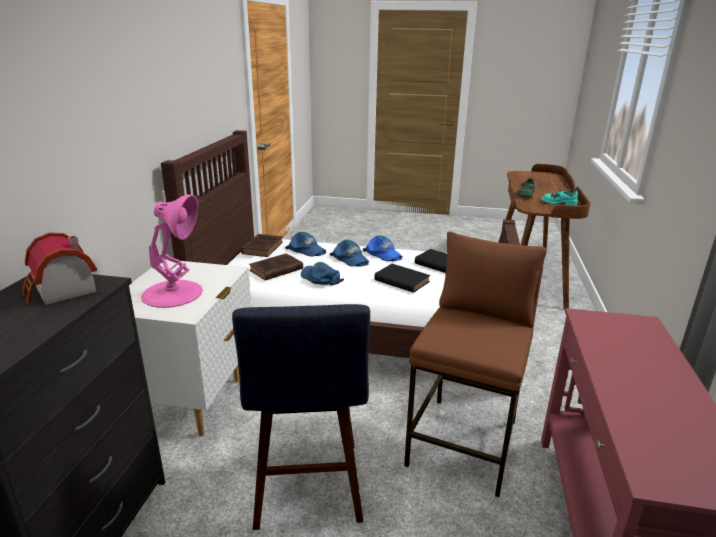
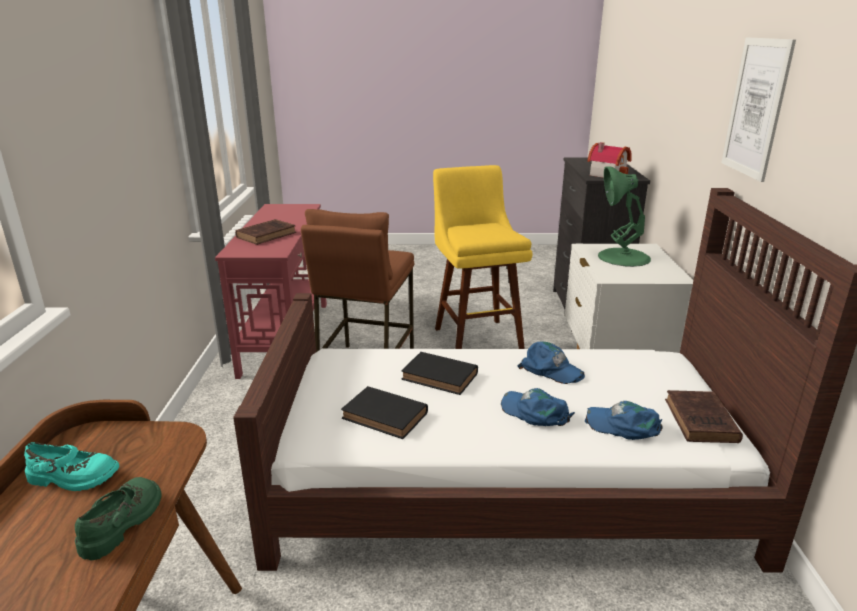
camera: 170 degrees right, 0 degrees up
(150, 93) = (756, 107): none -> picture
(173, 293) = (622, 257): pink table lamp -> green table lamp
(275, 270) = (623, 375): brown book -> brown book (267, 235)
(308, 490) = (476, 336): blue stool -> yellow stool
(383, 254) = (486, 432): blue cap -> none

